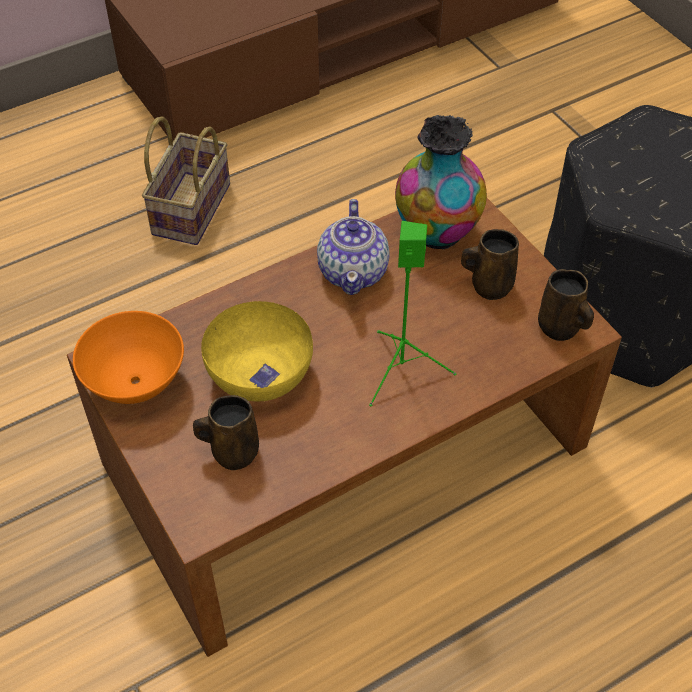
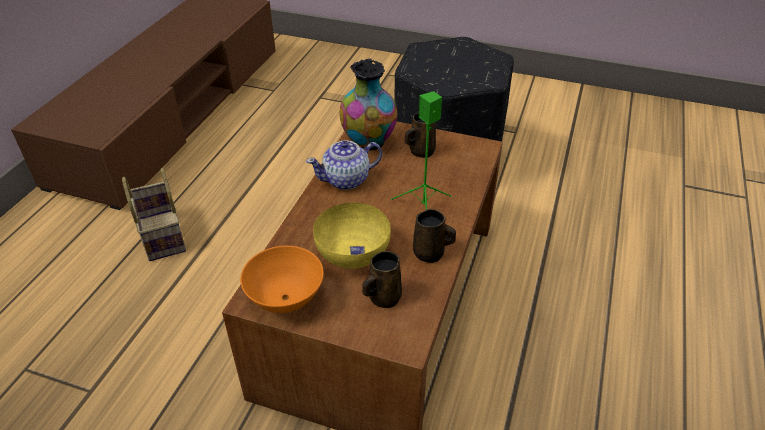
camera: 40 degrees left, 10 degrees down
(354, 271) = (346, 180): teapot -> teapot turned 105 degrees clockwise
(560, 328) = (473, 152): brown mug -> brown mug (430, 254)

